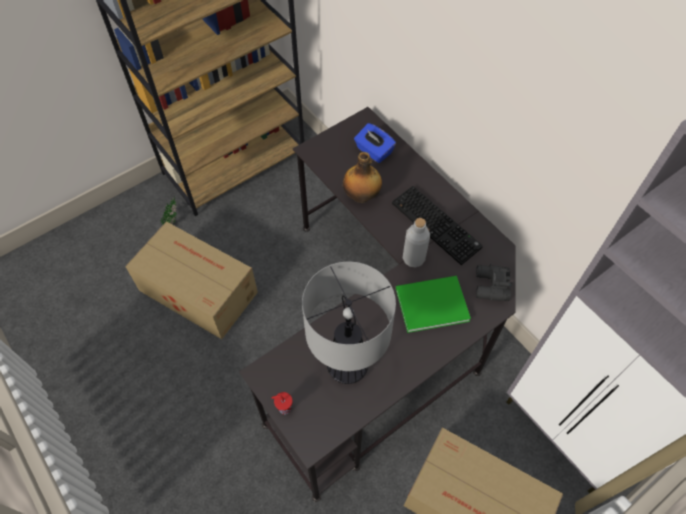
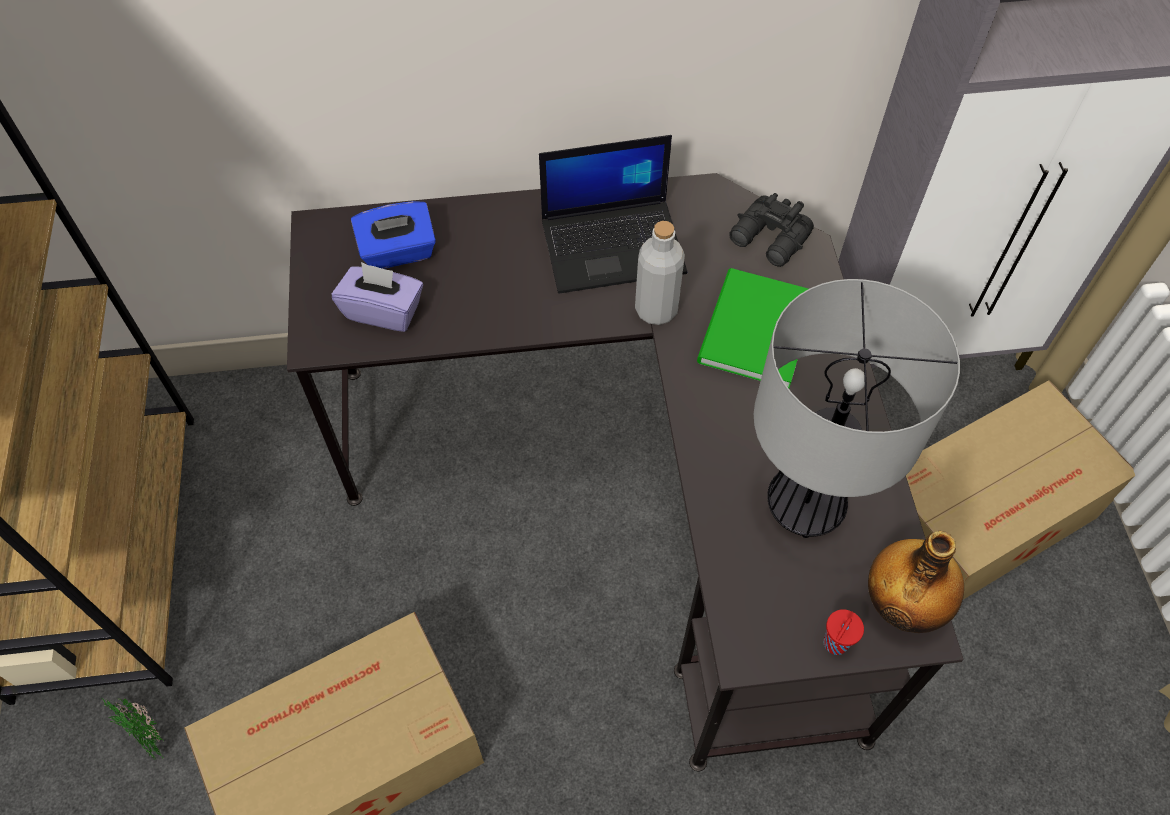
camera: 60 degrees left, 0 degrees up
(341, 162) = (383, 311): none -> purple tissue box
(361, 196) = (480, 317): bottle -> bottle (903, 604)
(437, 225) = (614, 245): keyboard -> laptop

